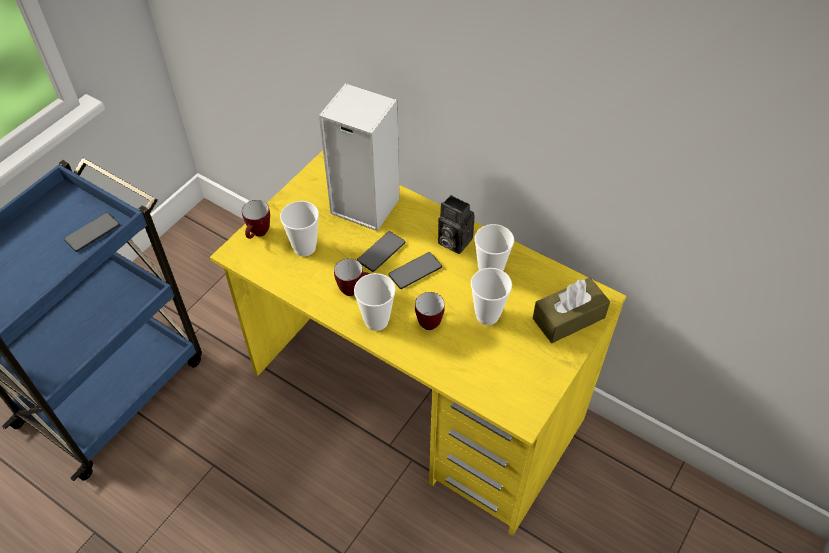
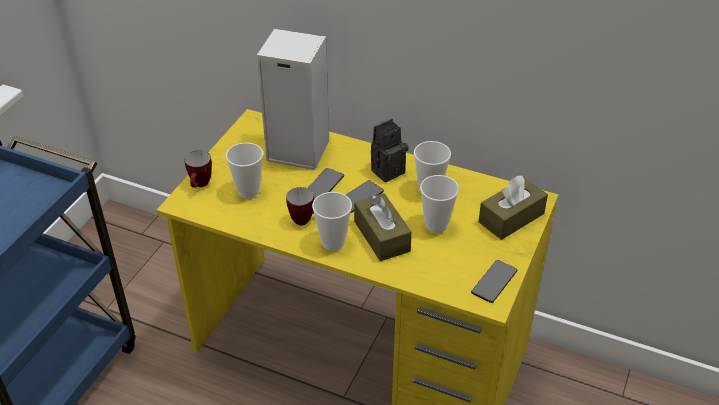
camera: 10 degrees left, 10 degrees down
(92, 233) = (36, 199): phone -> phone (494, 282)
(428, 321) = (382, 236): mug -> brown tissue box
(452, 241) = (388, 170): camera -> camera turned 120 degrees clockwise

